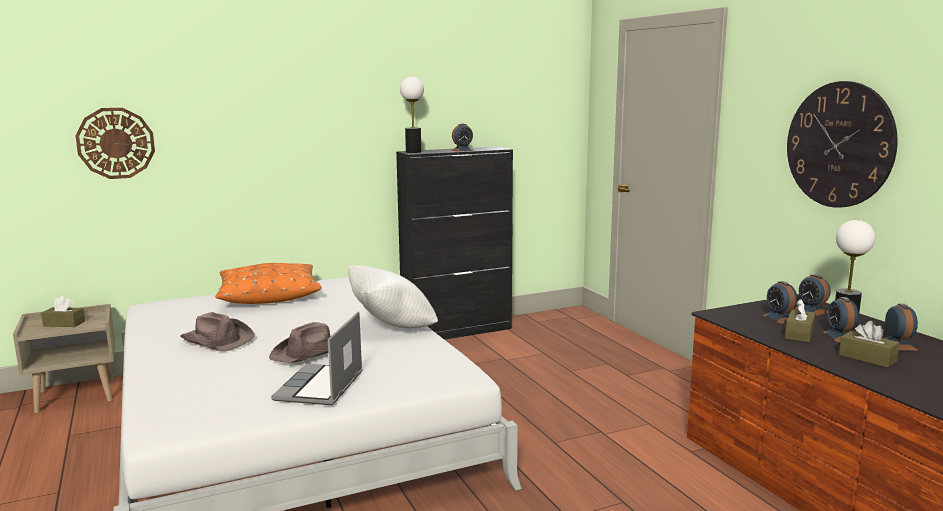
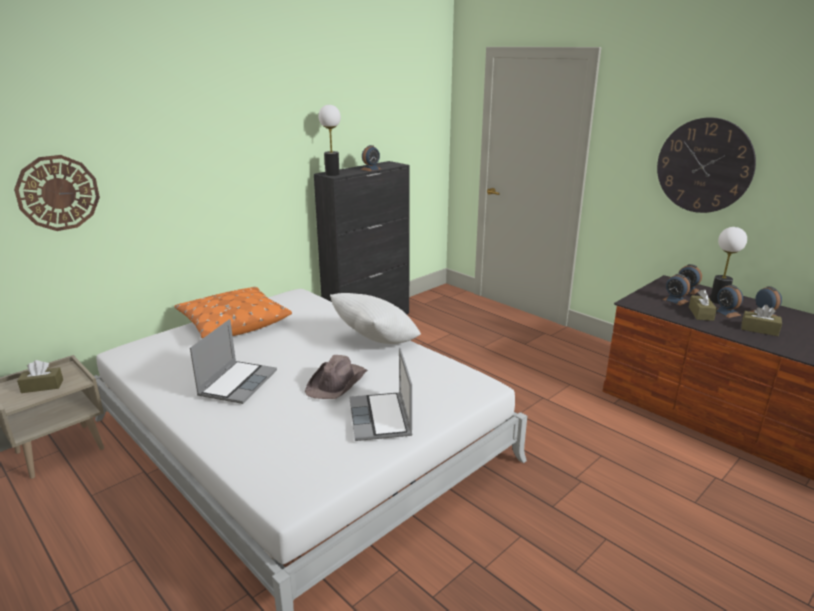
camera: 20 degrees left, 10 degrees up
(217, 340) = (237, 383): brown hat -> laptop

